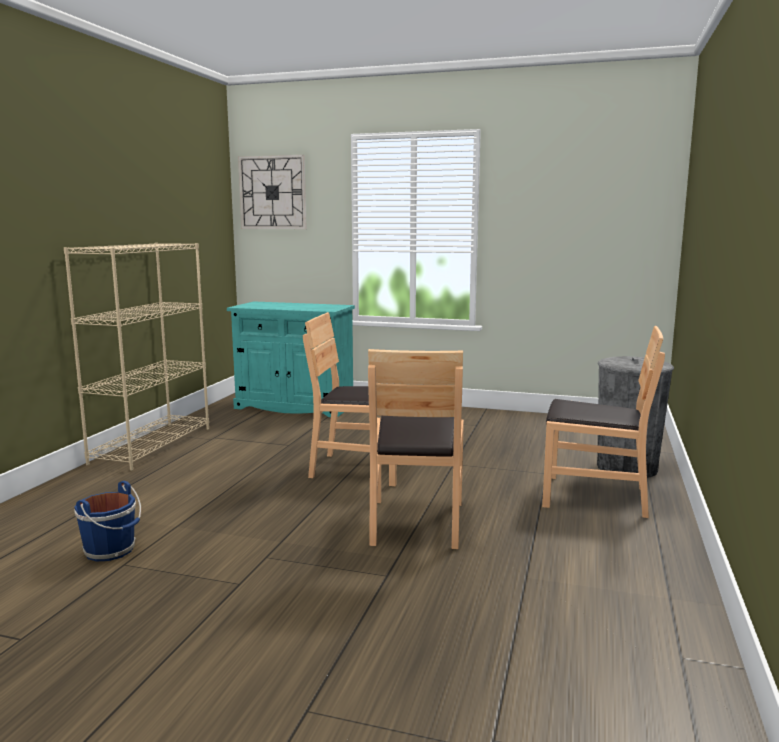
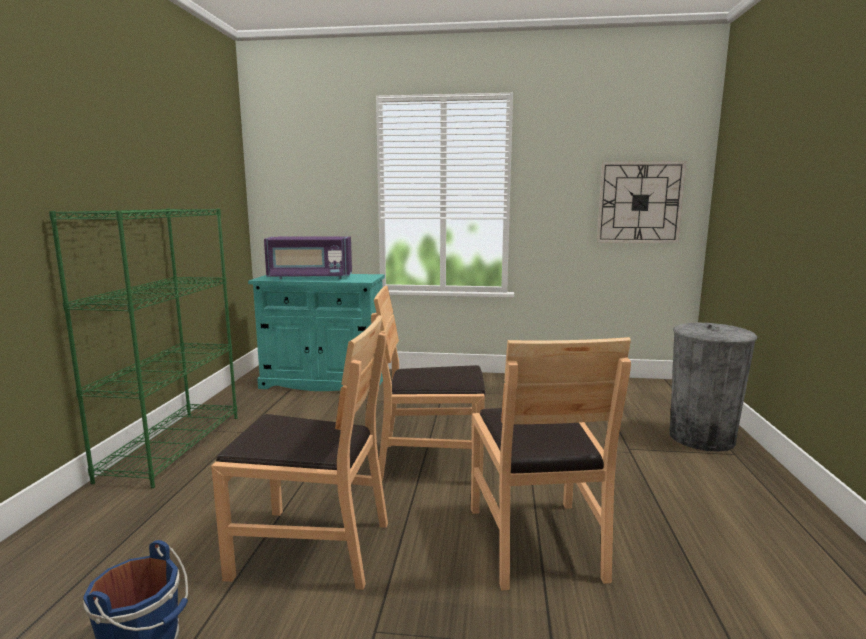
camera: 10 degrees left, 0 degrees up
(152, 445) = (173, 446): beige bookcase -> green bookcase
(272, 192) = (290, 157): wall clock -> wall clock (639, 202)
(282, 306) = (310, 278): none -> purple microwave
(594, 496) = (700, 480): brown chair -> brown chair (312, 548)

